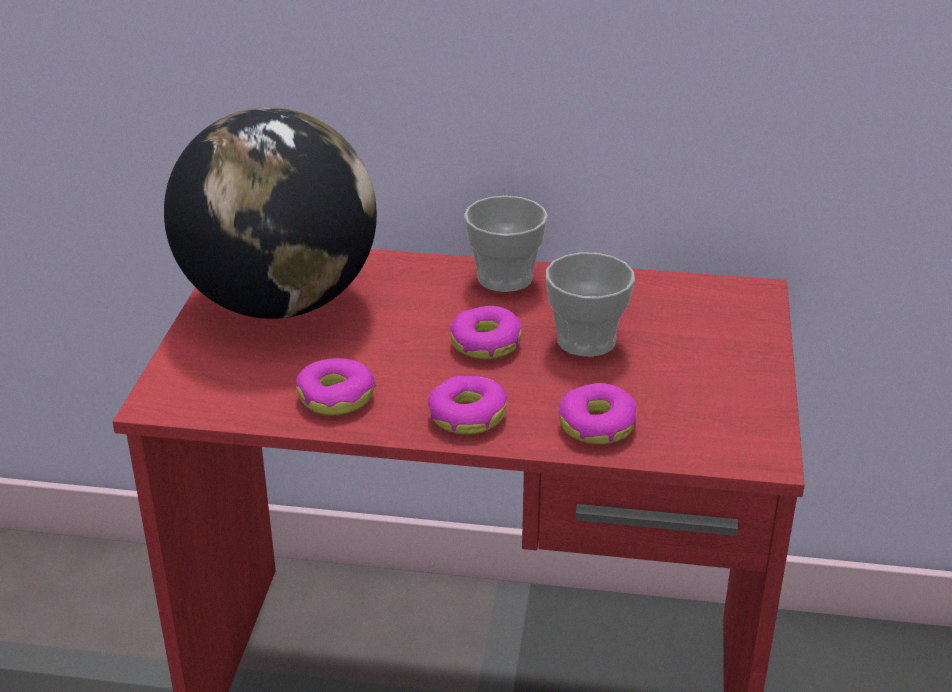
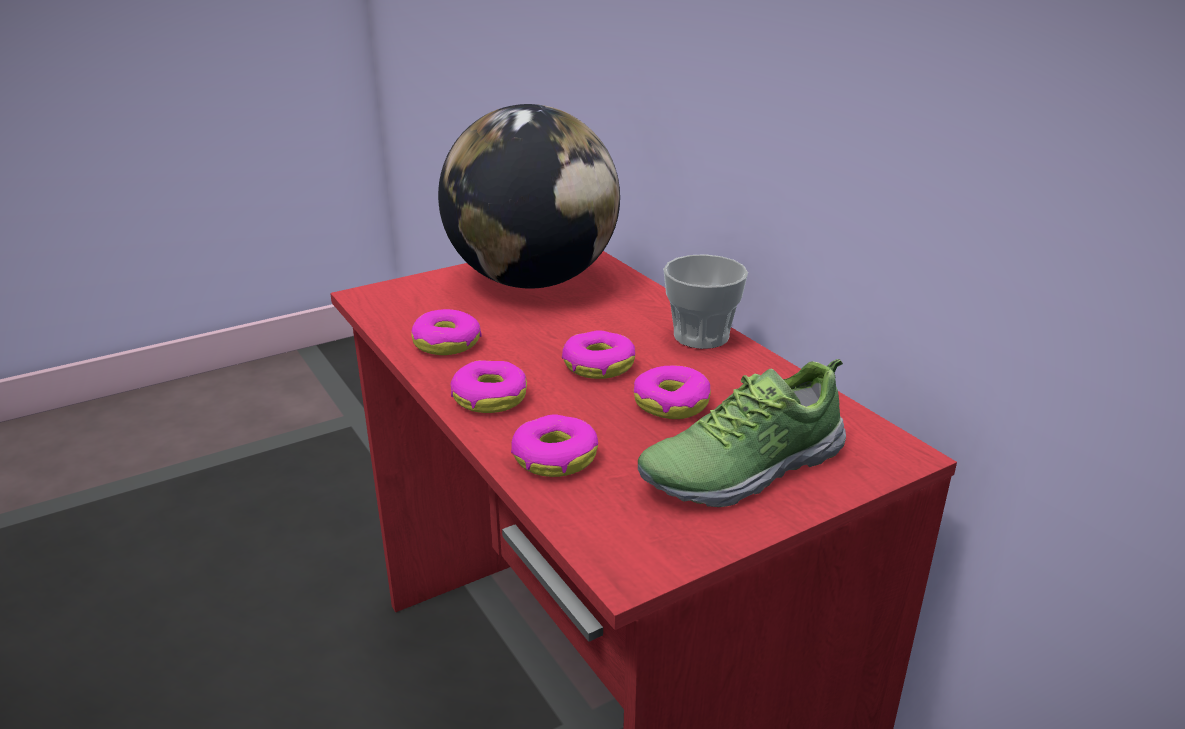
camera: 50 degrees right, 5 degrees down
(586, 340) = (672, 403): cup -> donut
(702, 356) = (741, 467): none -> shoe

